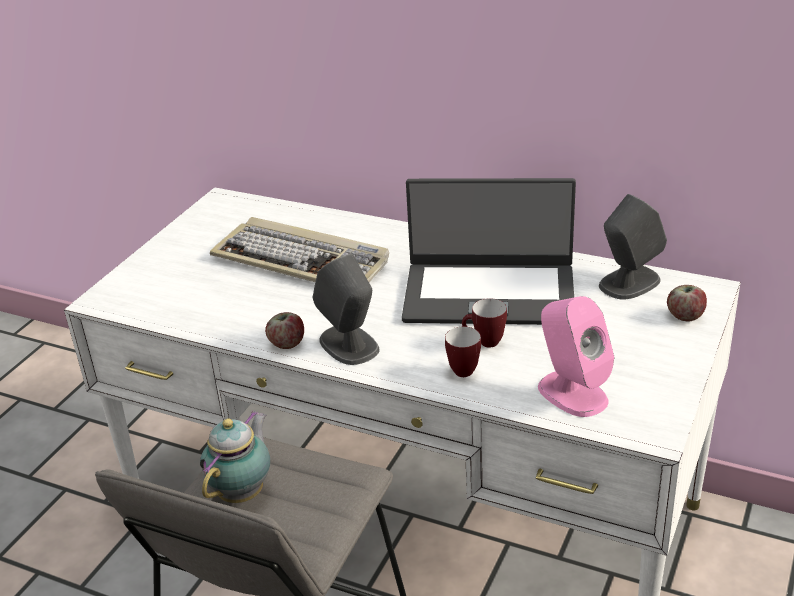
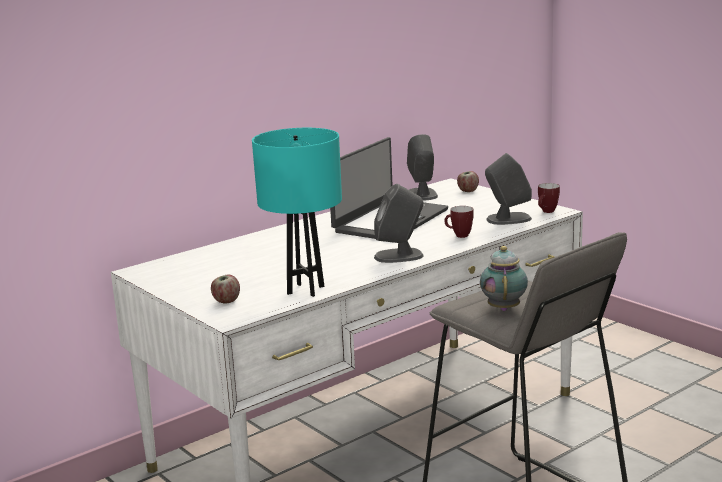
camera: 65 degrees left, 15 degrees down
(201, 317) = (306, 290): none -> turquoise table lamp
(243, 492) = (504, 308): teapot -> teapot turned 45 degrees clockwise
(287, 343) = (375, 270): apple -> apple (226, 301)
(303, 260) = (276, 256): keyboard -> none
(484, 342) = (439, 228): mug -> mug (547, 212)
(571, 393) = (508, 219): pink speaker -> grey speaker

